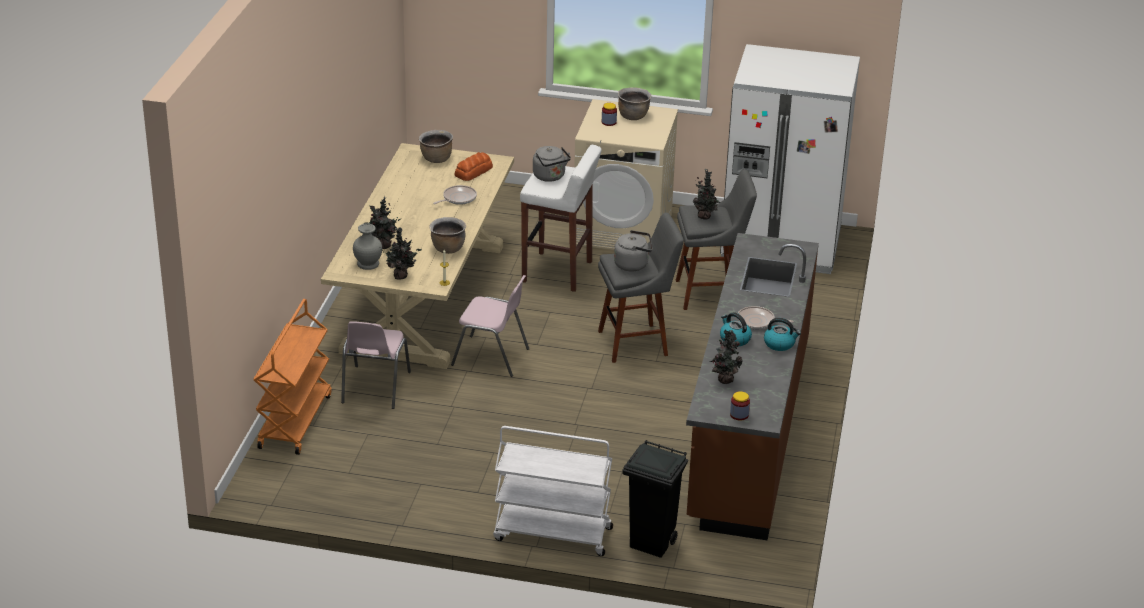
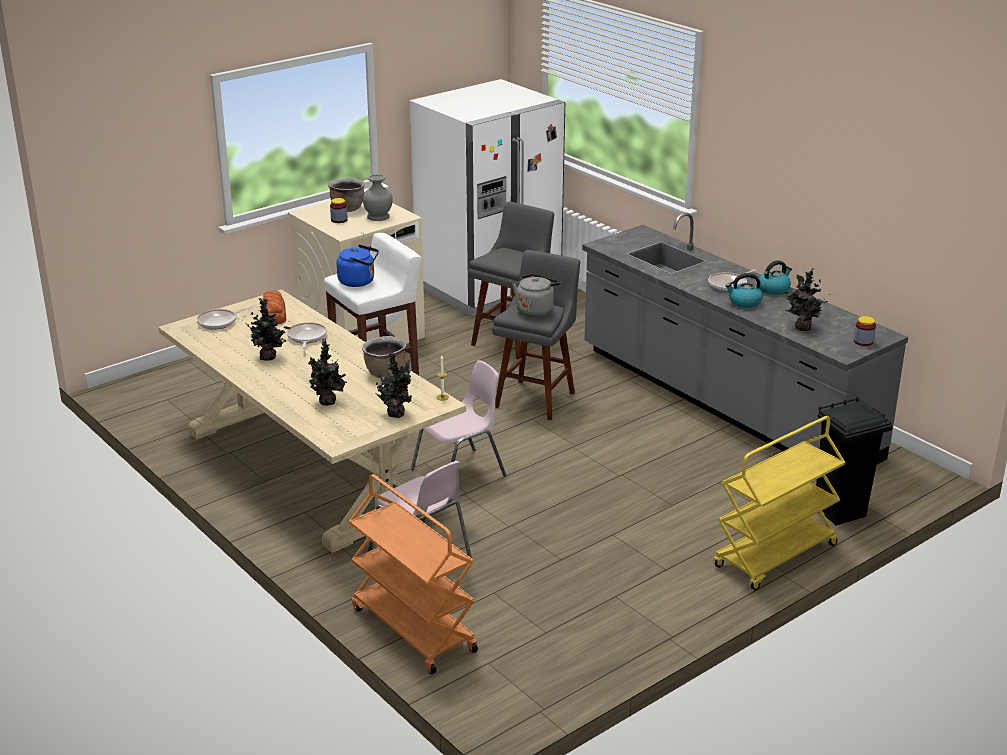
camera: 50 degrees left, 5 degrees down
(367, 263) = (345, 422): grey vase -> grey vase (377, 217)
(436, 159) = (219, 322): brown cooking pot -> frying pan
(550, 177) = (359, 281): grey kettle -> blue kettle
(552, 534) = (775, 557): white cart -> yellow cart
(705, 217) = (508, 258): potted plant -> potted plant (269, 357)
(747, 429) = (724, 404): brown counter -> grey counter

